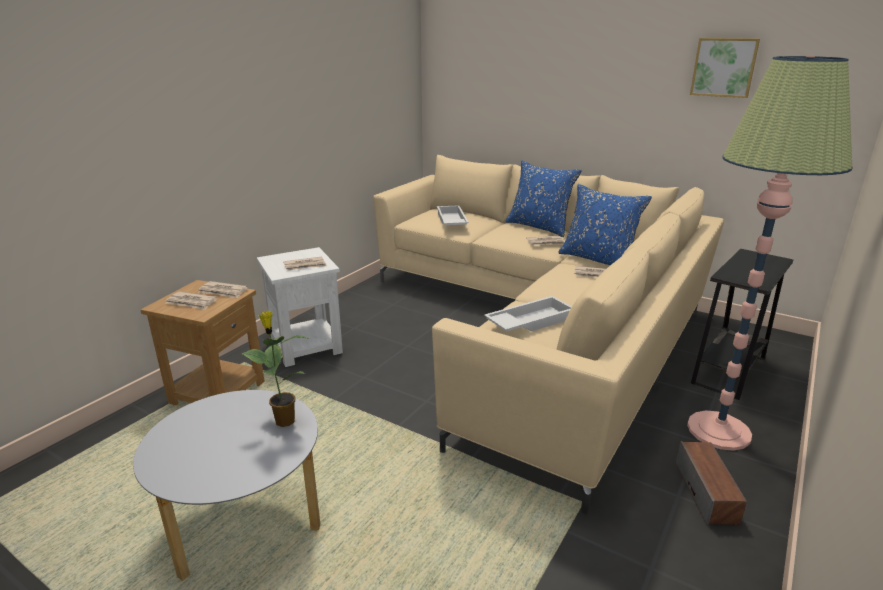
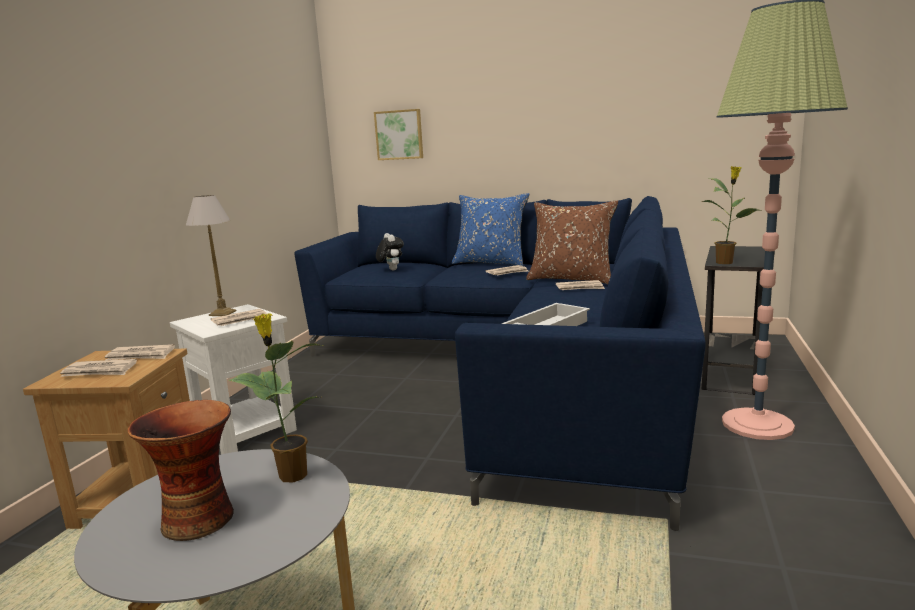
camera: 15 degrees left, 10 degrees down
(213, 442) = (198, 519): none -> vase
(296, 254) = (222, 313): none -> table lamp
(451, 221) = (391, 270): white tray -> plush toy
(543, 330) = (522, 371): beige sofa -> blue sofa
(598, 260) = (571, 279): blue pillow -> brown pillow
(706, 492) = (785, 481): speaker -> none
(724, 67) = (651, 77): picture -> picture (399, 135)
(733, 276) = (725, 262): none -> potted plant

